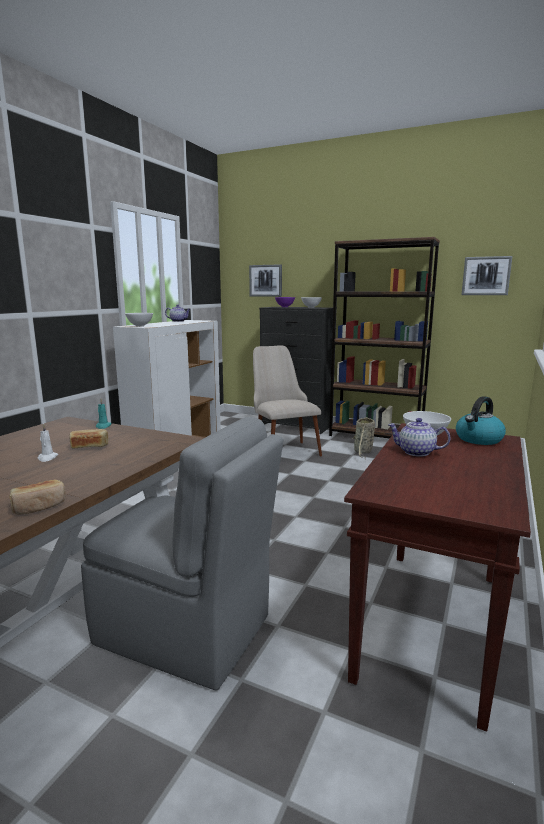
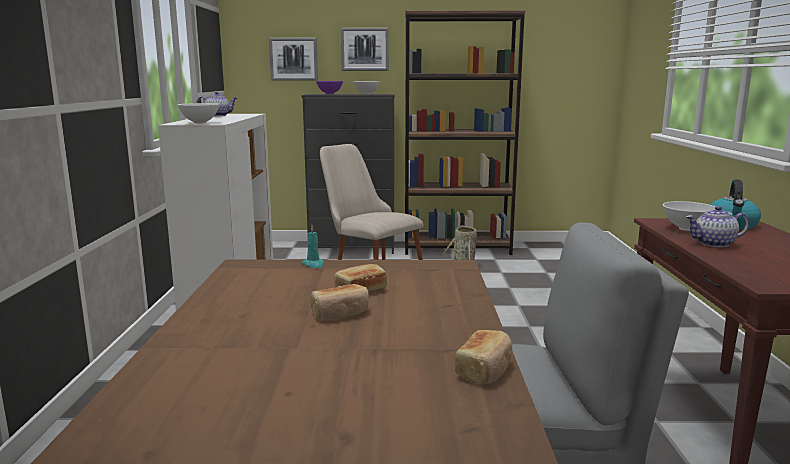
camera: 25 degrees left, 0 degrees up
(47, 458) = (340, 314): white candle -> bread
(486, 276) = (565, 56): picture -> picture (365, 49)

